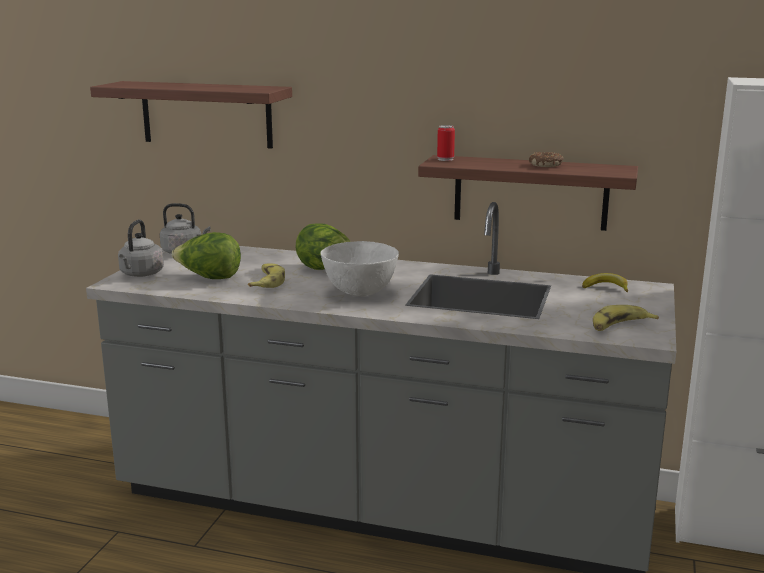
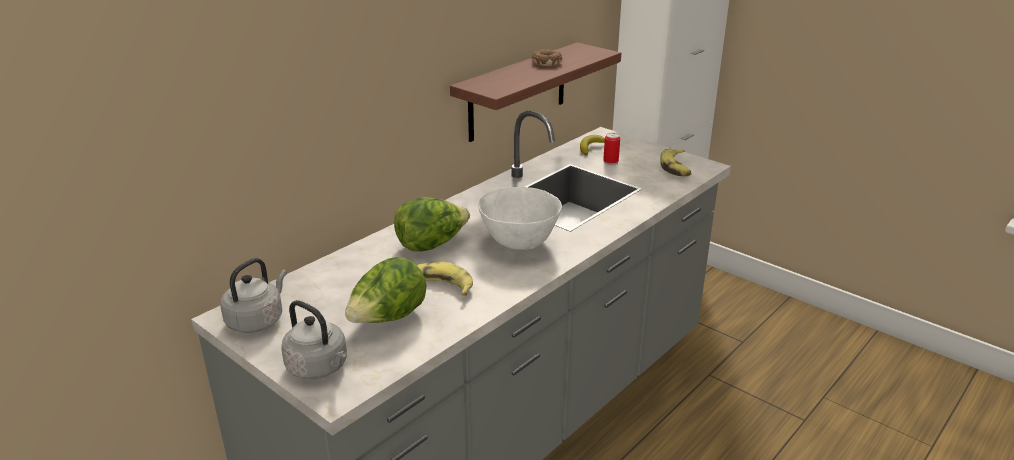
camera: 65 degrees left, 10 degrees up
(206, 114) = (202, 128): shelf -> none
(445, 159) = (480, 85): can -> can (610, 162)

